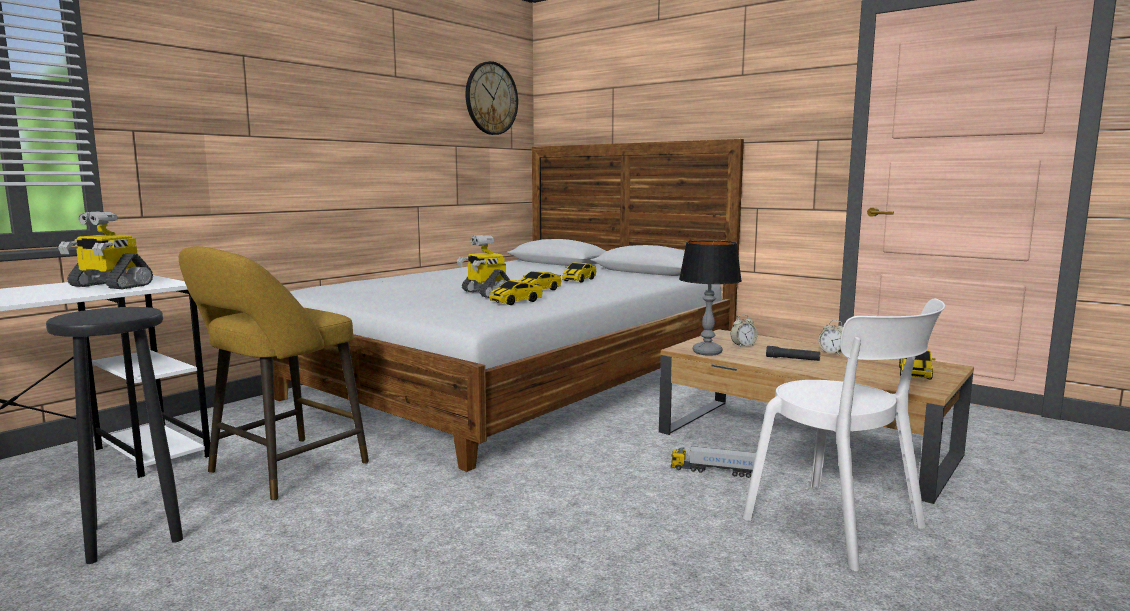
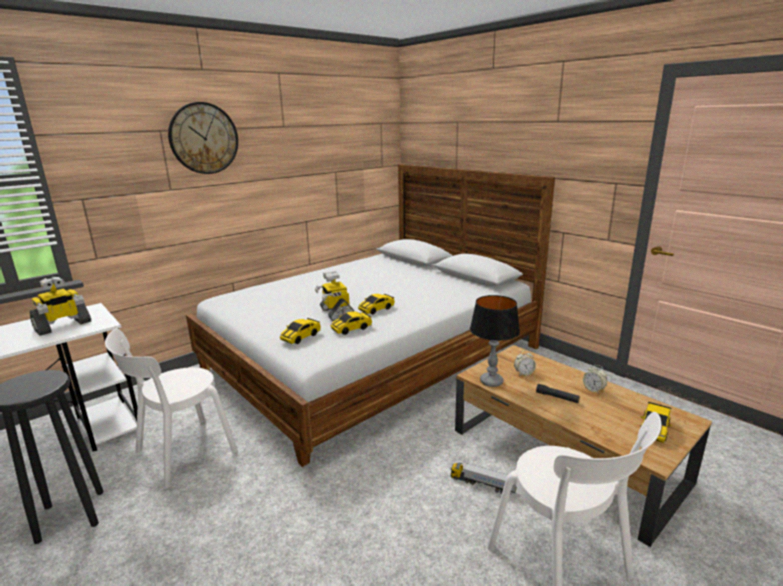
camera: 10 degrees right, 10 degrees up
(109, 286) = (63, 326): toy robot -> toy robot turned 75 degrees counterclockwise
(281, 471) = (181, 453): yellow stool -> white chair
(491, 98) = (364, 131): wall clock -> wall clock (204, 138)
(579, 280) = (414, 291): toy car -> toy car (301, 337)

